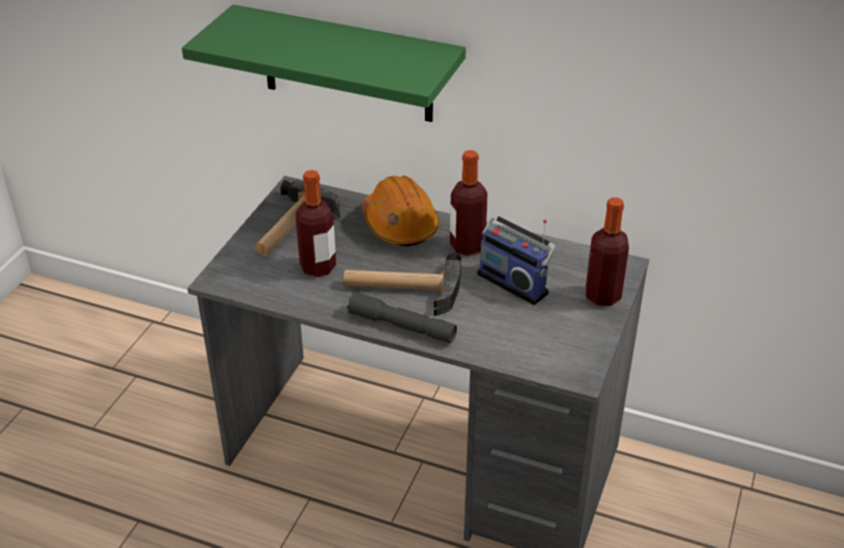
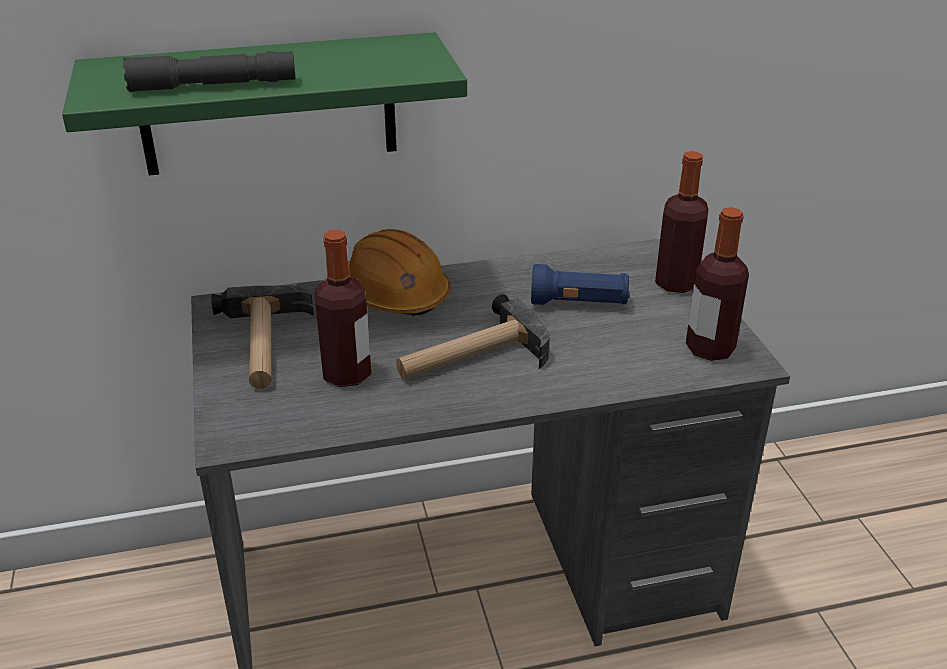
camera: 35 degrees left, 5 degrees down
(402, 326) = (517, 394): grey flashlight -> grey flashlight (213, 86)
(467, 246) = (490, 289): bottle -> bottle (710, 349)
(514, 282) = (579, 303): radio -> blue flashlight

